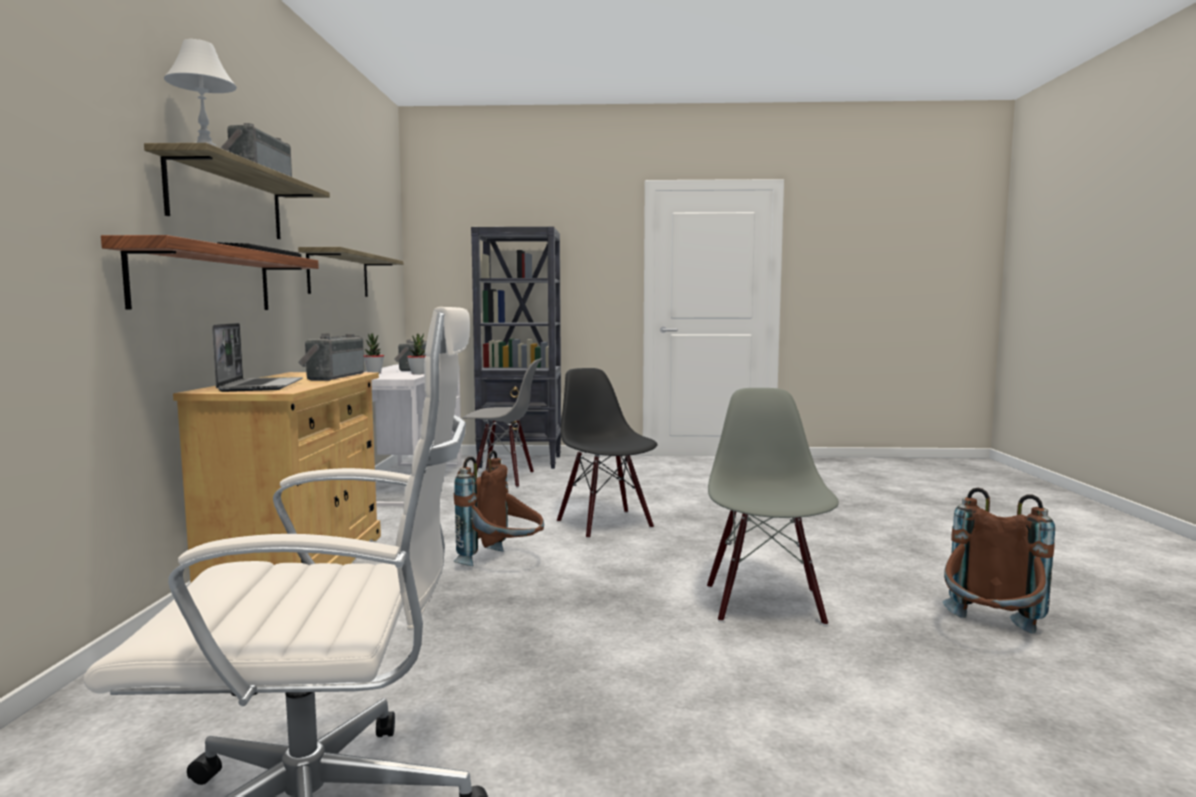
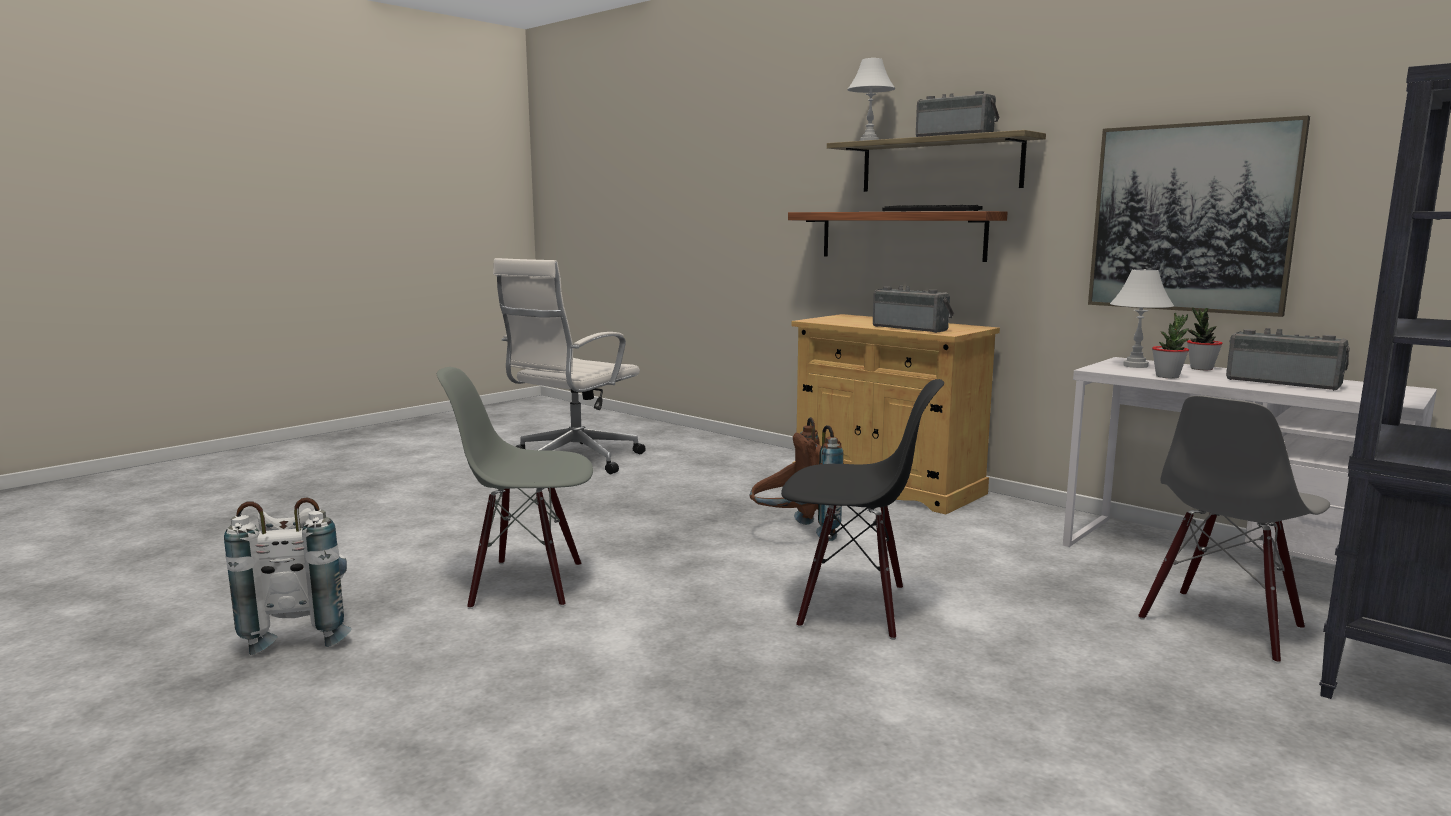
camera: 130 degrees right, 5 degrees up
(260, 386) = (854, 320): laptop -> none
(339, 275) = (1191, 218): shelf -> picture
(379, 376) = (1135, 366): none -> white table lamp
(765, 604) = (527, 584): grey chair -> grey chair turned 135 degrees clockwise
(990, 634) = (300, 632): brown backpack -> white backpack

